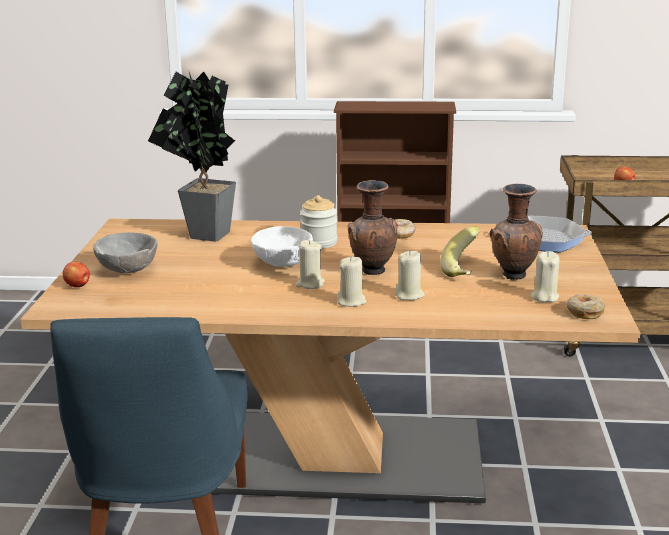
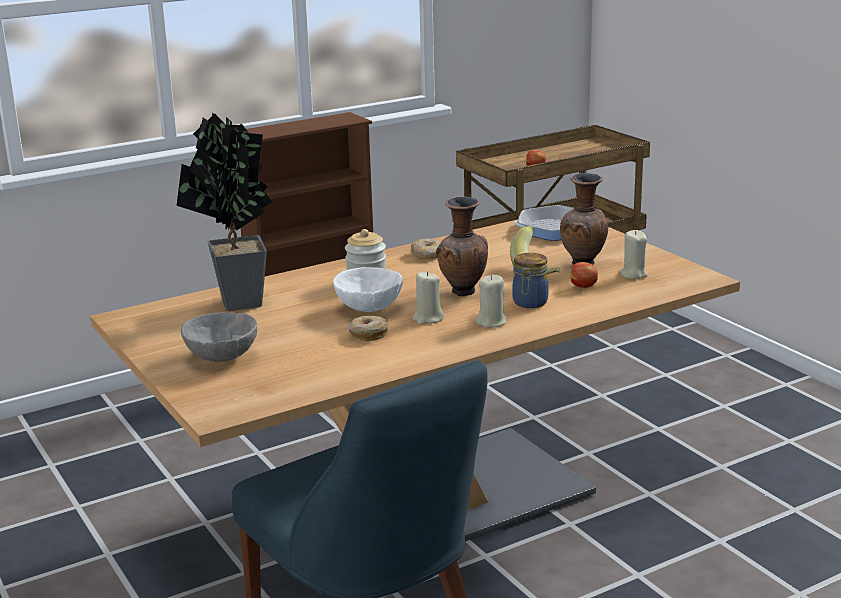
camera: 35 degrees left, 0 degrees up
(78, 286) = (198, 387): apple -> apple (583, 286)
(409, 295) = (529, 303): beige candle -> jar
(584, 312) = (680, 278): donut -> donut (368, 334)

